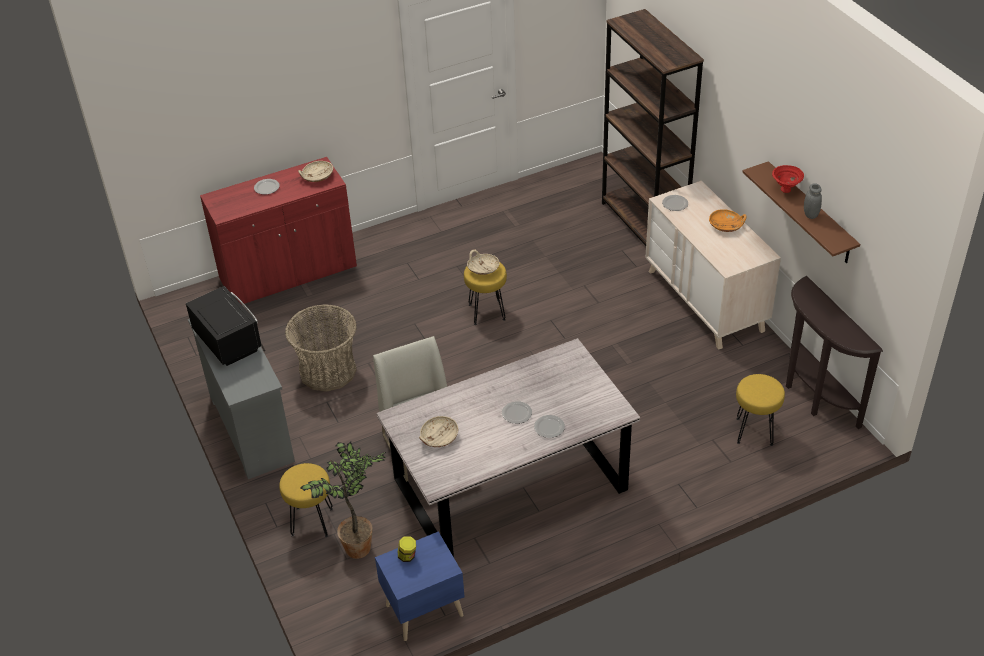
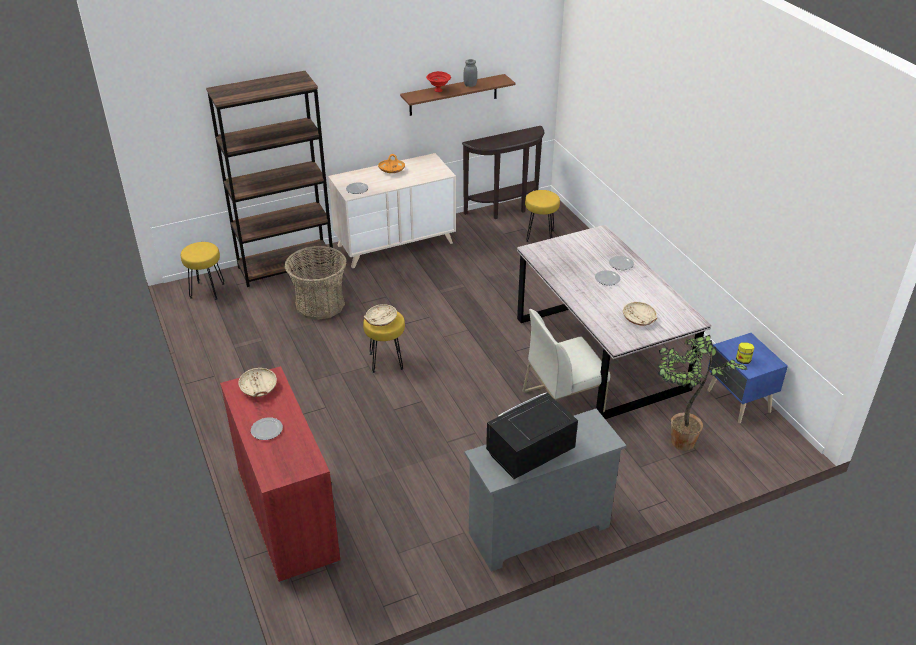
camera: 90 degrees left, 5 degrees down
(312, 521) = (657, 474): yellow stool -> yellow stool (207, 290)
(328, 371) = (456, 472): basket -> basket (320, 304)

